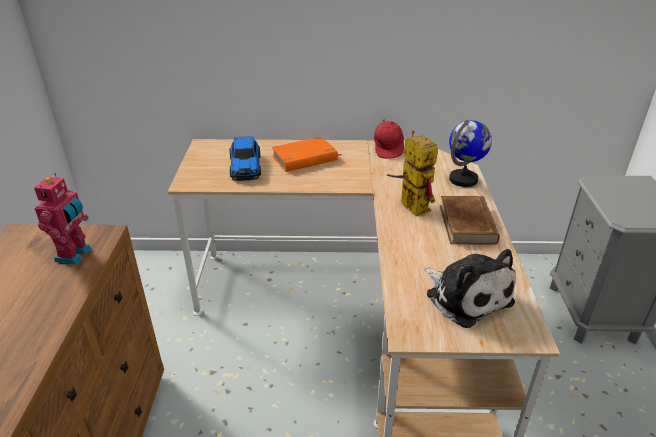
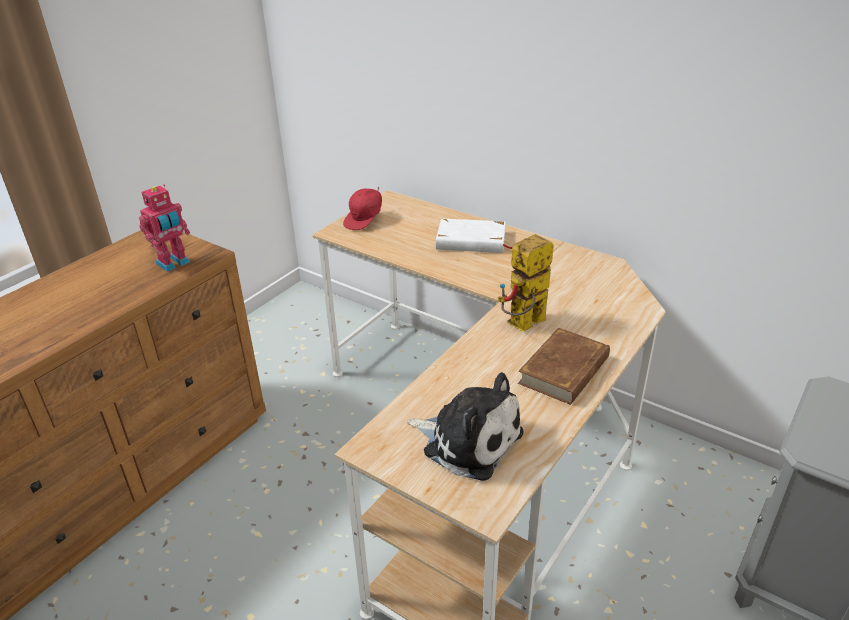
camera: 35 degrees right, 0 degrees up
(245, 166) = (404, 232): toy car -> none
(305, 158) = (471, 241): orange book -> white book
(388, 149) = (575, 258): red cap -> red cap (365, 220)
(408, 204) = (523, 326): toy robot -> toy robot turned 135 degrees counterclockwise
(463, 179) = (624, 321): globe -> none
(466, 296) = (468, 440): plush toy -> plush toy turned 60 degrees counterclockwise

